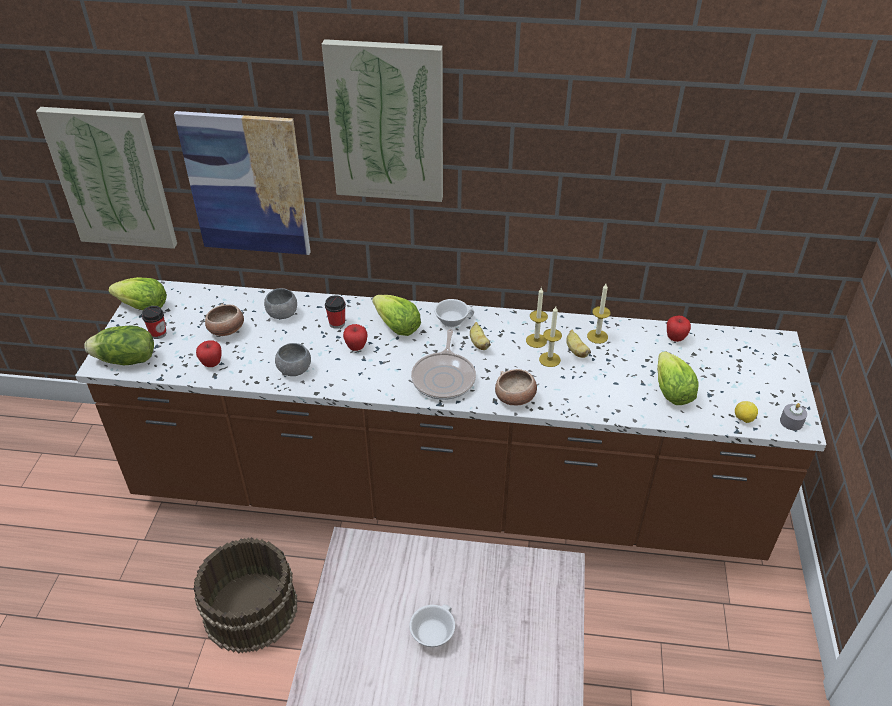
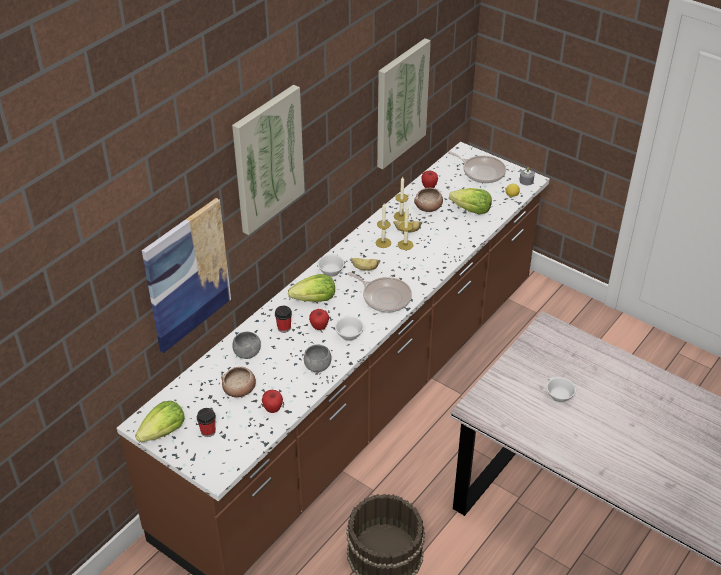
camera: 60 degrees left, 0 degrees up
(112, 178) = (94, 349): picture -> picture (400, 103)
(126, 360) = (226, 459): lettuce -> none
(360, 373) = (348, 334): none -> white cup
(515, 398) = (428, 274): bowl -> bowl (429, 207)
(759, 372) = (481, 172): none -> frying pan

